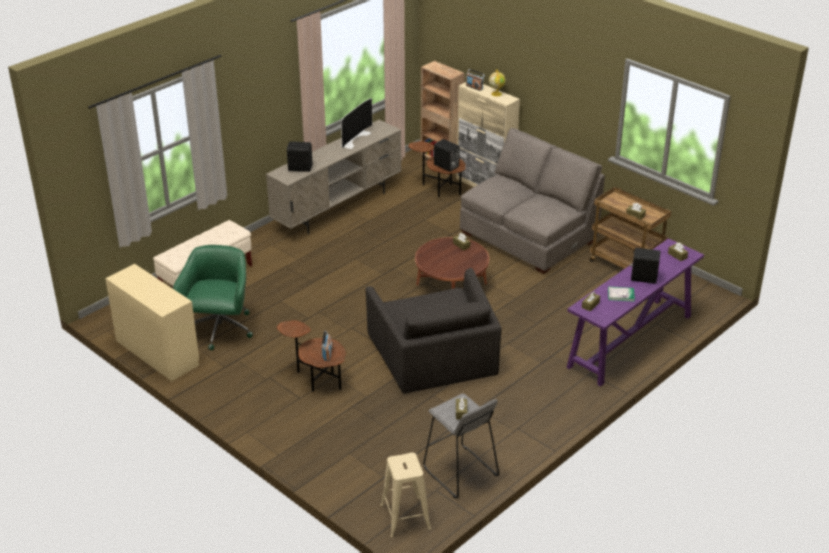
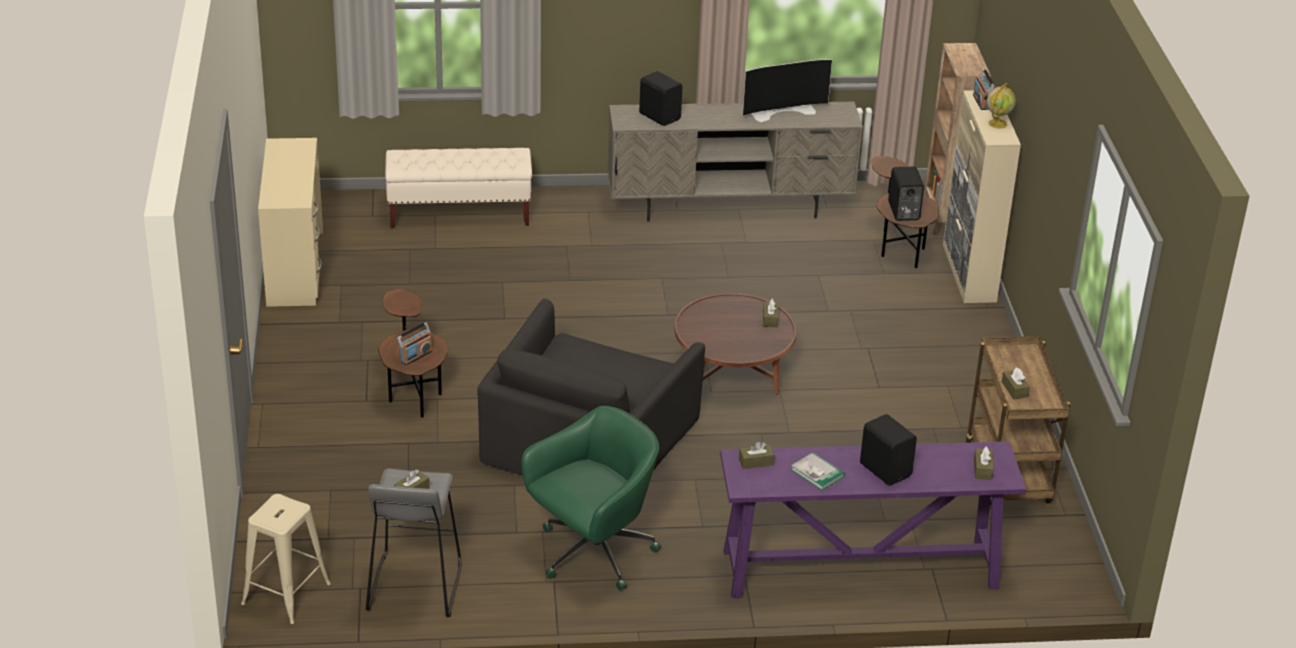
camera: 40 degrees right, 0 degrees up
(219, 330) = (391, 279): green office chair -> green office chair (593, 553)
(528, 237) = (926, 367): grey sofa -> none

